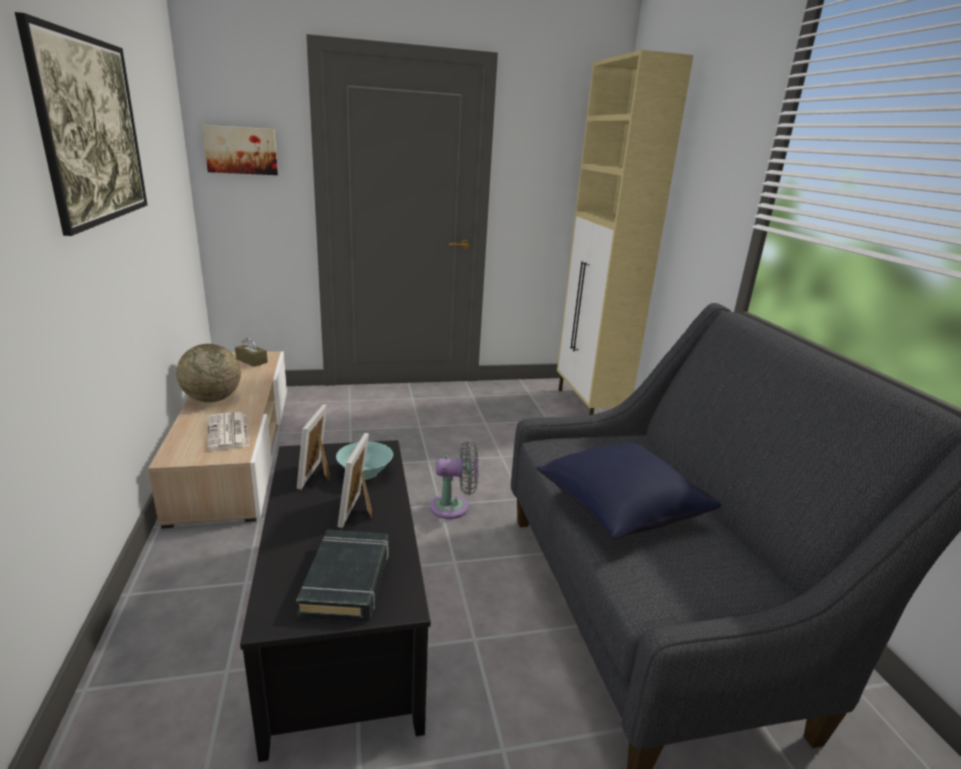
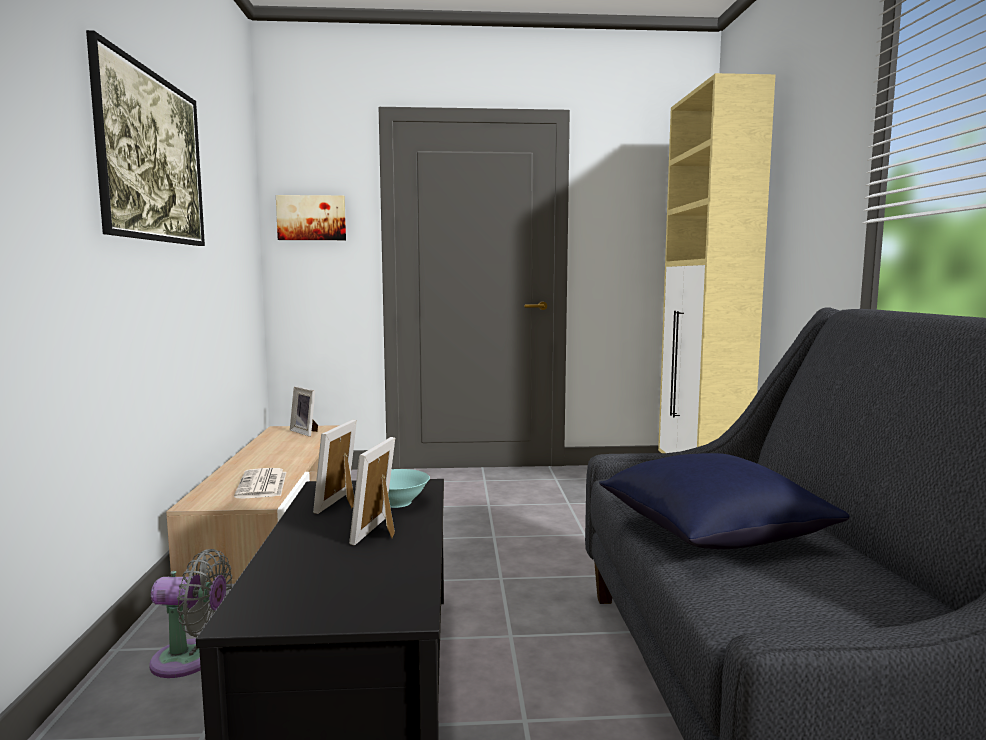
camera: 10 degrees right, 15 degrees down
(212, 399) = (254, 460): globe -> none
(251, 361) = (306, 432): brown tissue box -> picture frame
(347, 580) = (345, 589): black book -> none
(454, 507) = (518, 581): grey fan -> grey fan (191, 660)

